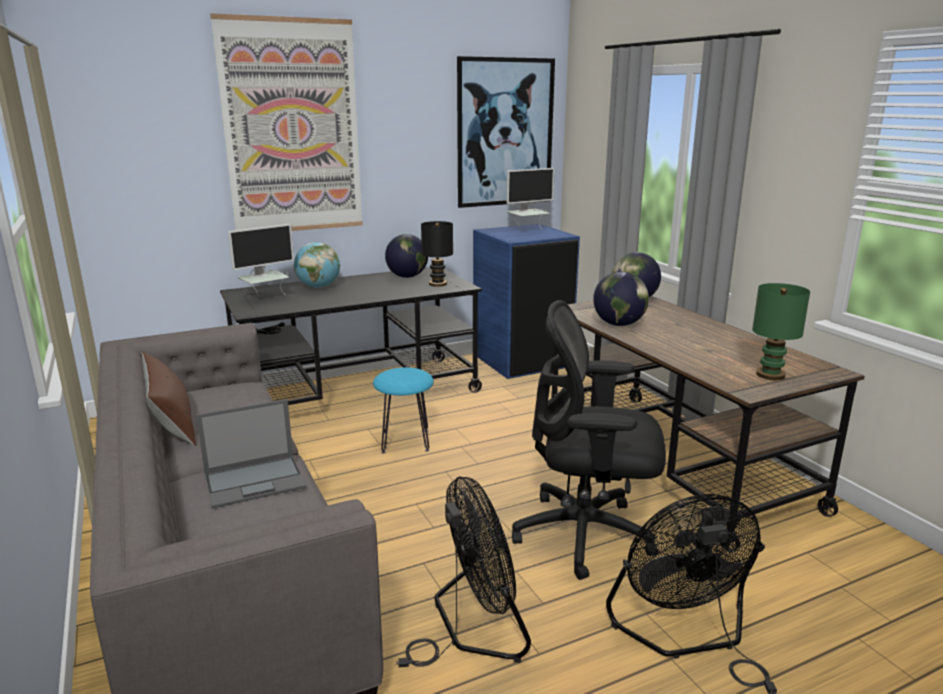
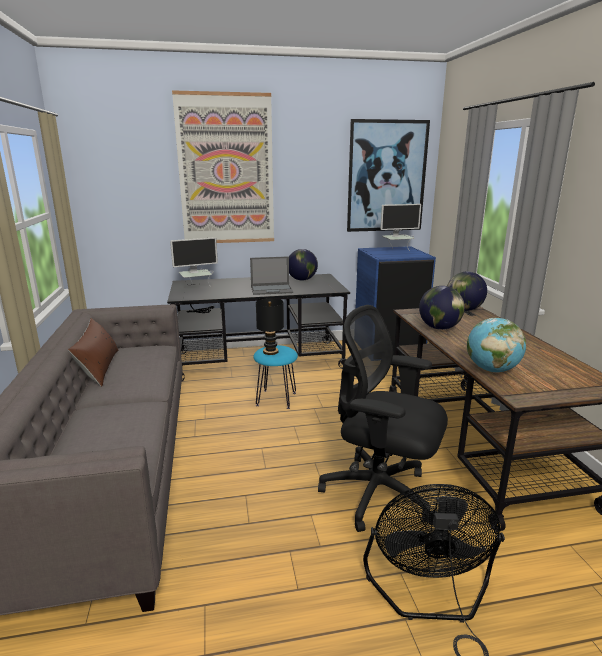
camera: 15 degrees right, 0 degrees up
(256, 481) = (120, 418): laptop -> laptop (272, 290)
(318, 287) = (236, 283): globe -> globe (491, 370)
(438, 284) = (320, 286): black table lamp -> black table lamp (271, 351)
(466, 623) = (254, 550): black fan -> none
(770, 375) = (549, 384): green table lamp -> none

